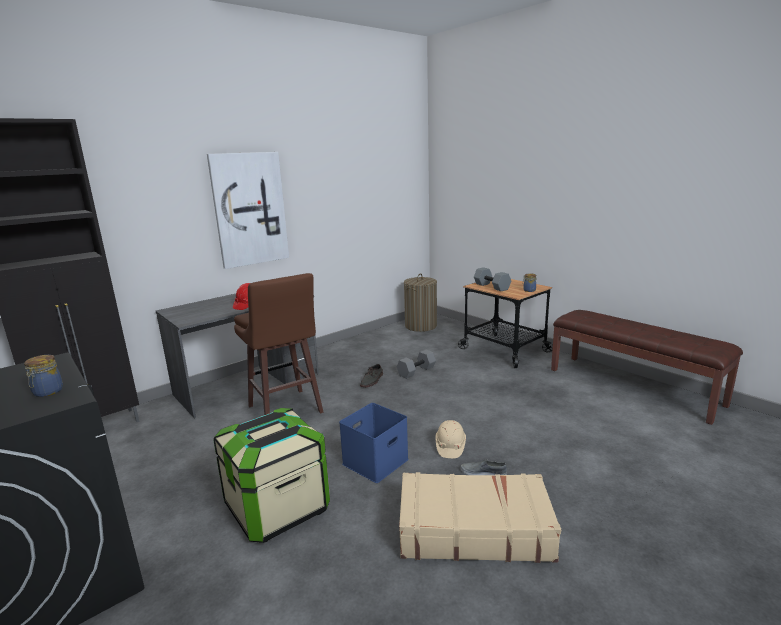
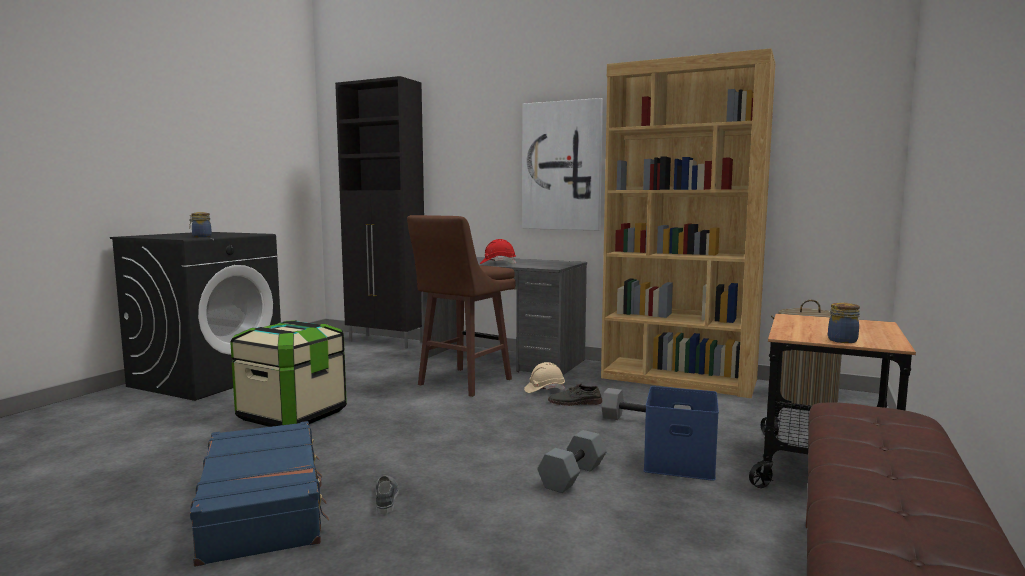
camera: 65 degrees right, 10 degrees down
(363, 343) = (679, 379): none -> brown bookcase
(375, 462) = (382, 437): blue storage box -> blue storage box (678, 463)
(450, 447) = (439, 469): beige hard hat -> beige hard hat (544, 389)
(473, 529) = (264, 506): beige suitcase -> blue suitcase
(492, 286) = (809, 323): grey dumbbell -> grey dumbbell (573, 476)

